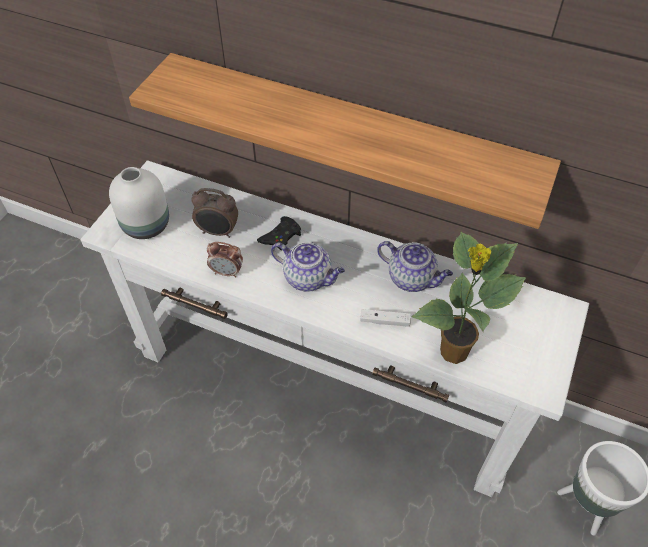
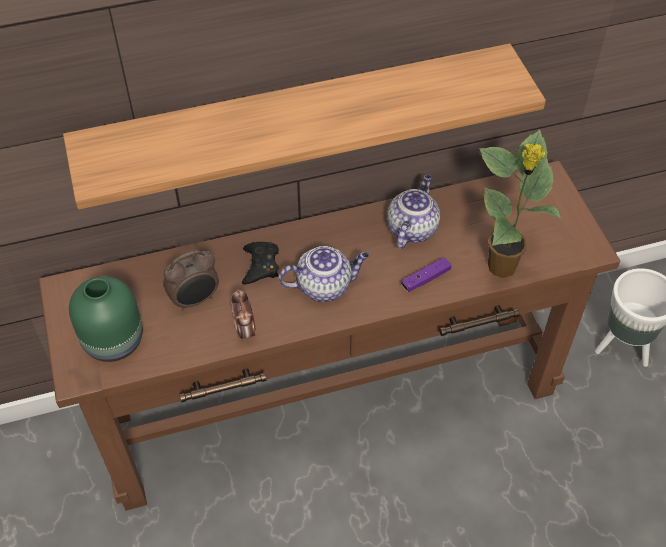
camera: 40 degrees left, 0 degrees up
(147, 224) = (114, 339): white vase -> green vase
(227, 272) = (245, 330): alarm clock -> alarm clock turned 105 degrees clockwise
(325, 382) = (331, 402): white console table -> brown console table
(385, 321) = (425, 279): white game controller -> purple game controller
(412, 278) = (411, 228): teapot -> teapot turned 60 degrees counterclockwise

